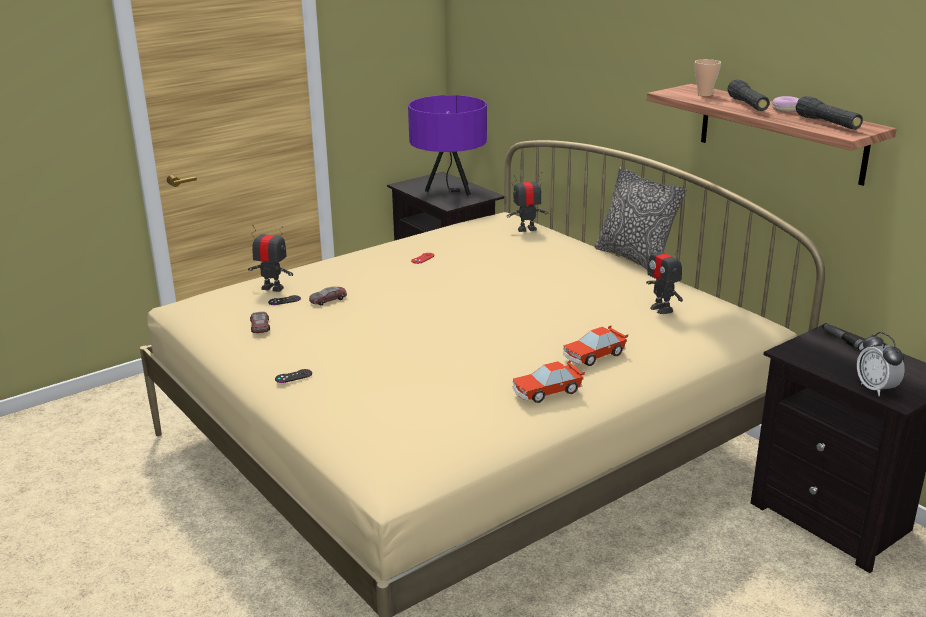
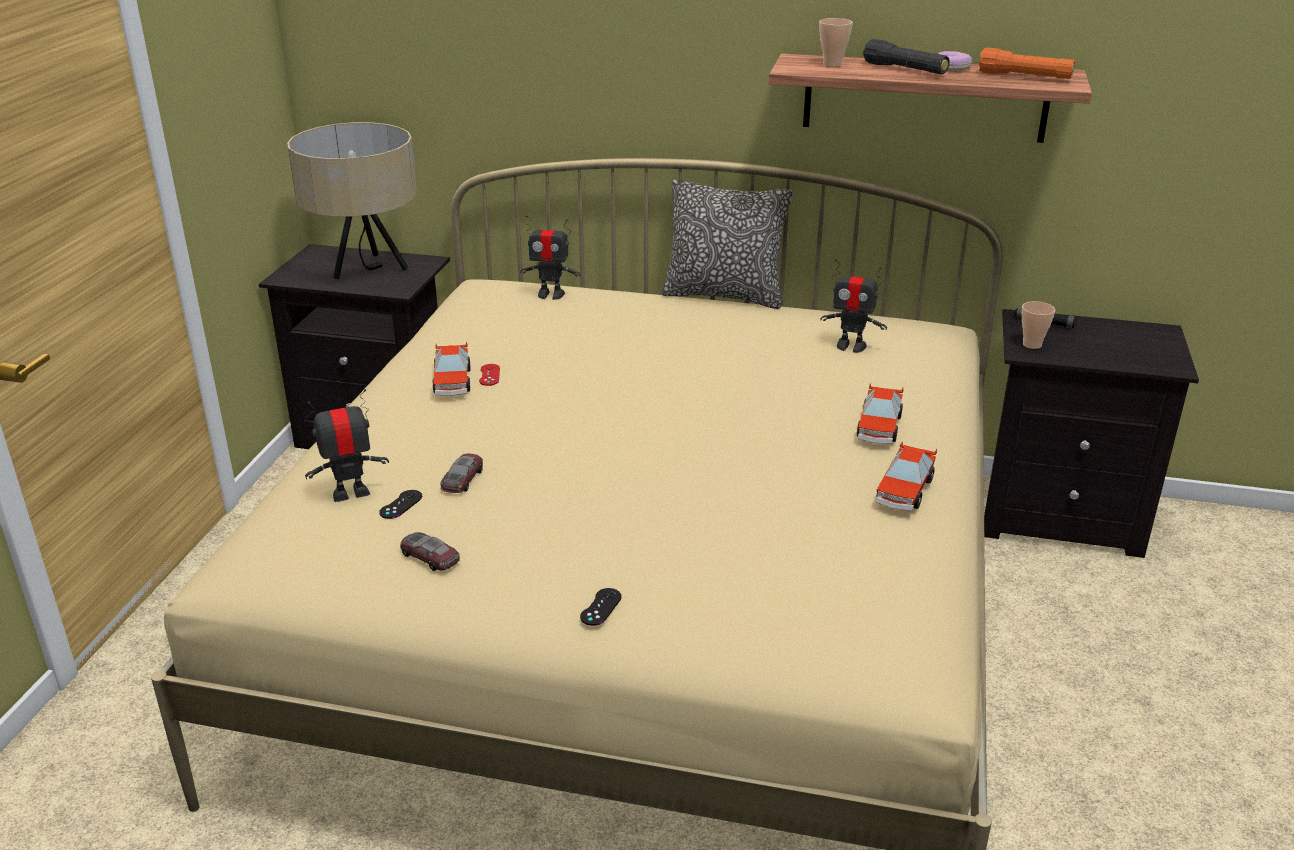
camera: 40 degrees left, 5 degrees up
(399, 256) = (452, 382): none -> toy car
(449, 191) = (366, 270): purple table lamp -> beige table lamp
(527, 229) = (550, 294): toy robot -> toy robot turned 120 degrees counterclockwise
(803, 350) = (1032, 345): none -> cup
(827, 123) = (1024, 77): black flashlight -> orange flashlight
(876, 389) = (1142, 362): alarm clock -> none

